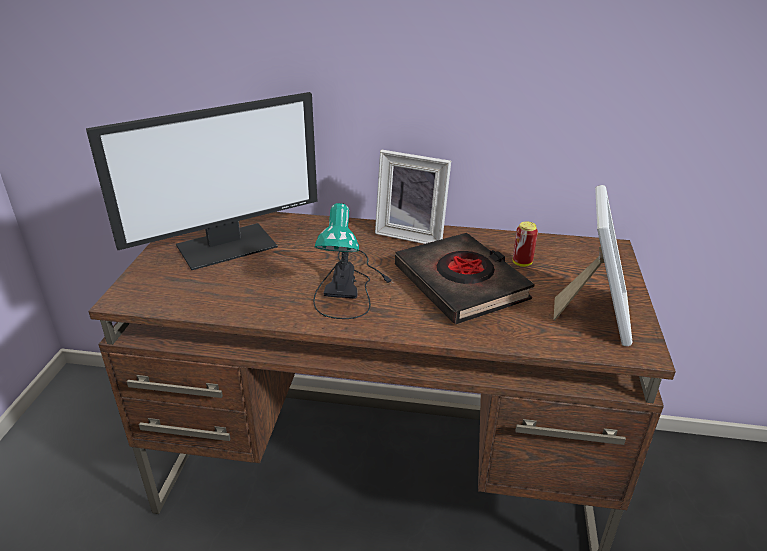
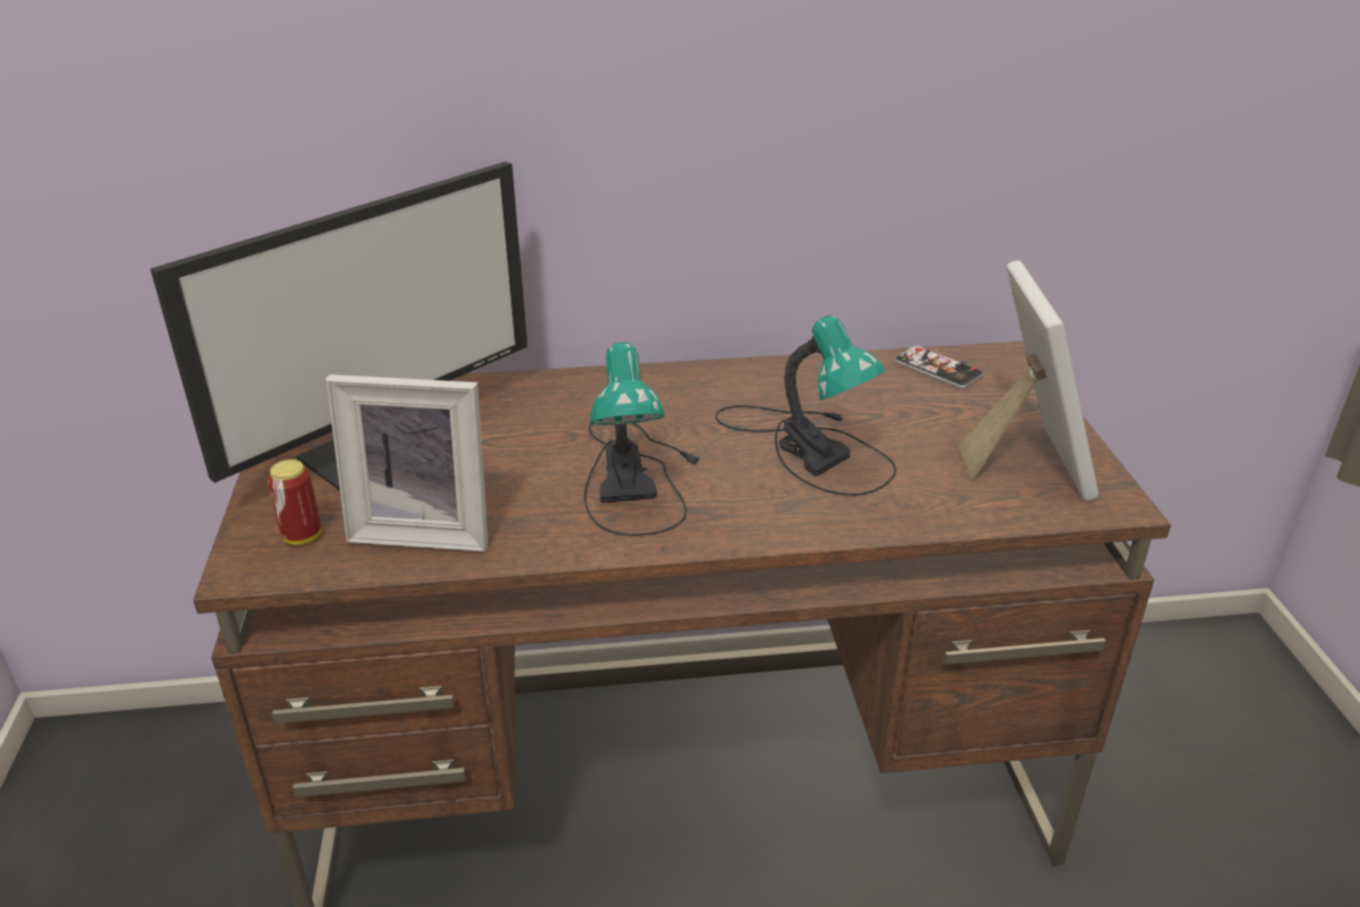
camera: 15 degrees left, 0 degrees up
(412, 234) = (693, 379): picture frame -> picture frame (425, 529)
(461, 284) = (809, 447): black book -> table lamp
(522, 263) = (884, 400): can -> can (302, 537)
(565, 249) = (938, 369): none -> phone

